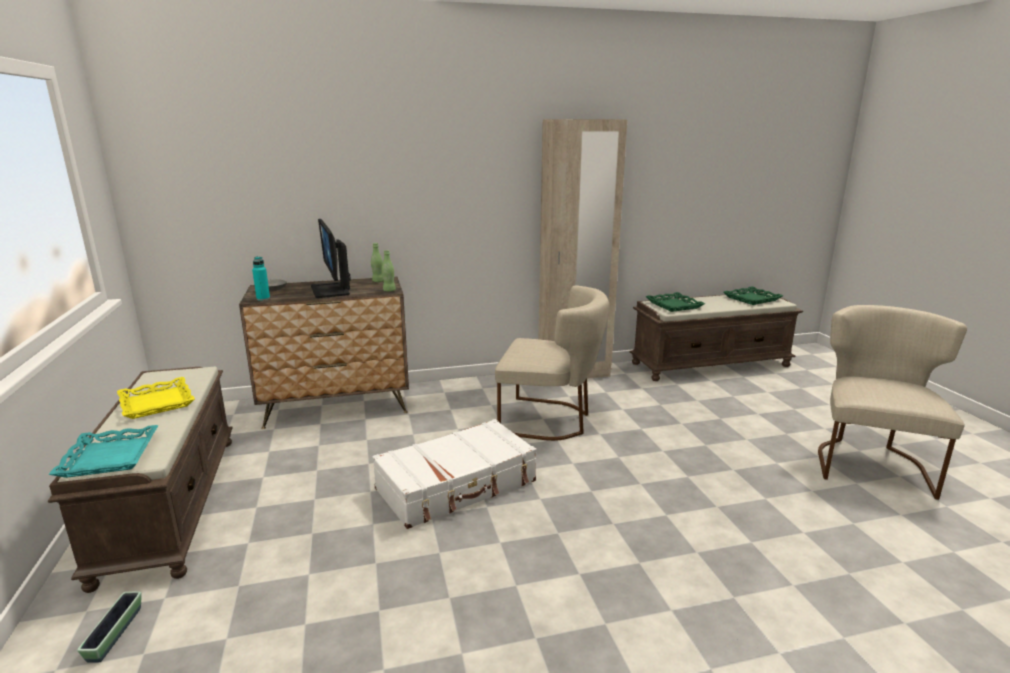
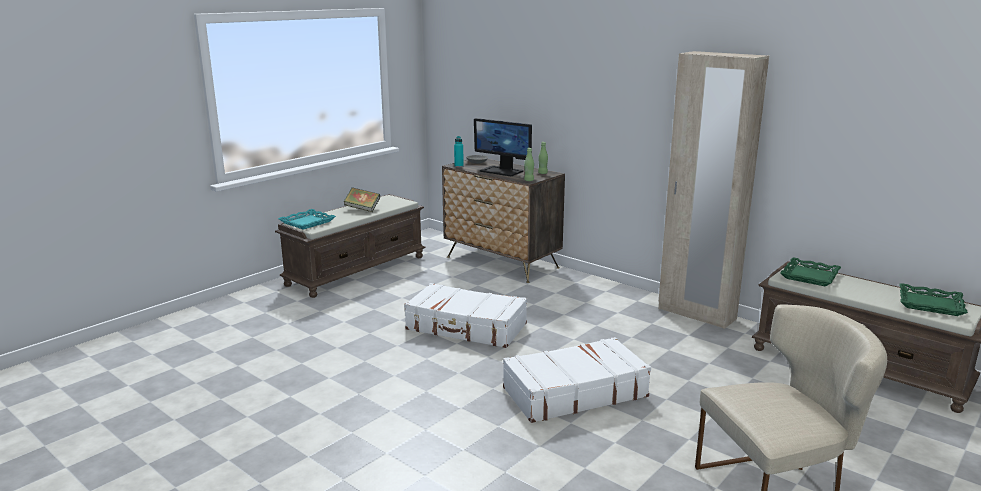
camera: 55 degrees right, 0 degrees up
(115, 634) = (269, 302): planter -> none
(157, 403) = (362, 209): yellow tray -> book
(331, 290) = (502, 171): monitor -> monitor turned 90 degrees counterclockwise
(550, 420) = (598, 328): beige chair -> none
(660, 481) = (574, 392): none -> white suitcase

